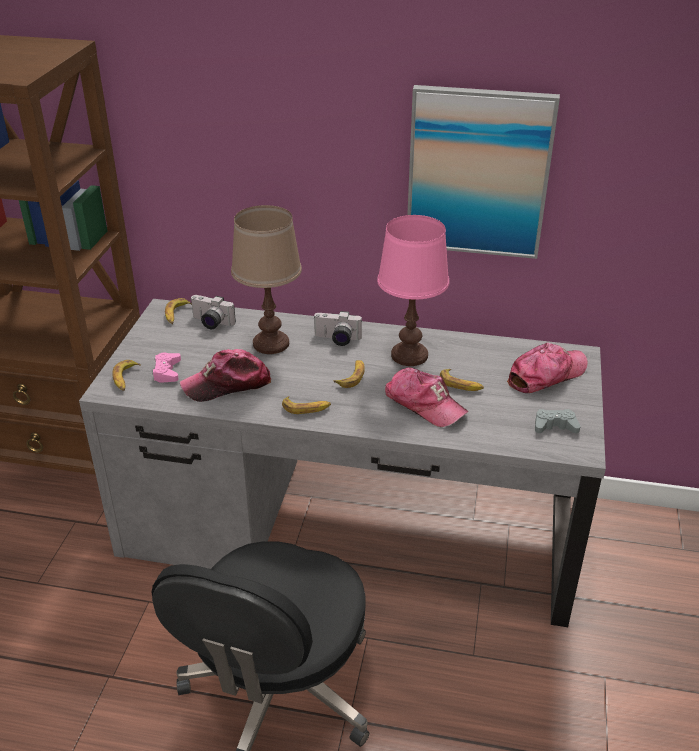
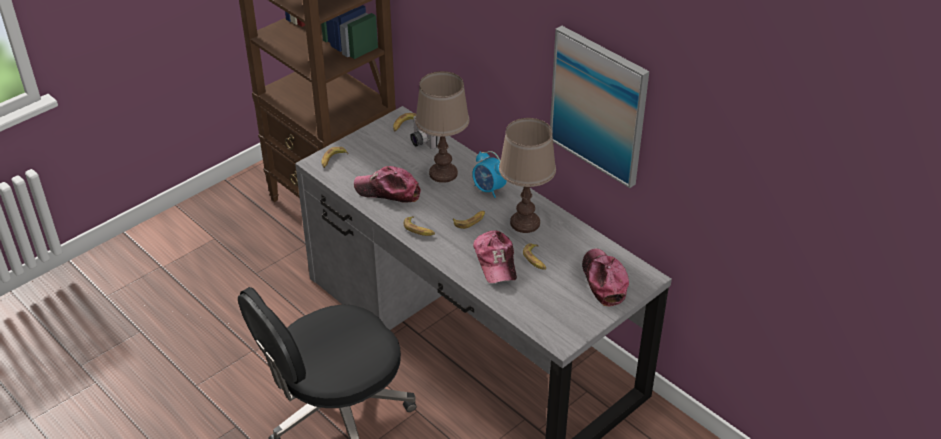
camera: 35 degrees right, 5 degrees up
(167, 372) = (361, 166): pink game controller -> none
(337, 340) = (489, 189): camera -> alarm clock
(409, 356) = (524, 223): pink table lamp -> brown table lamp
(546, 375) = (603, 280): cap -> cap turned 105 degrees counterclockwise
(554, 426) = (564, 318): grey game controller -> none

